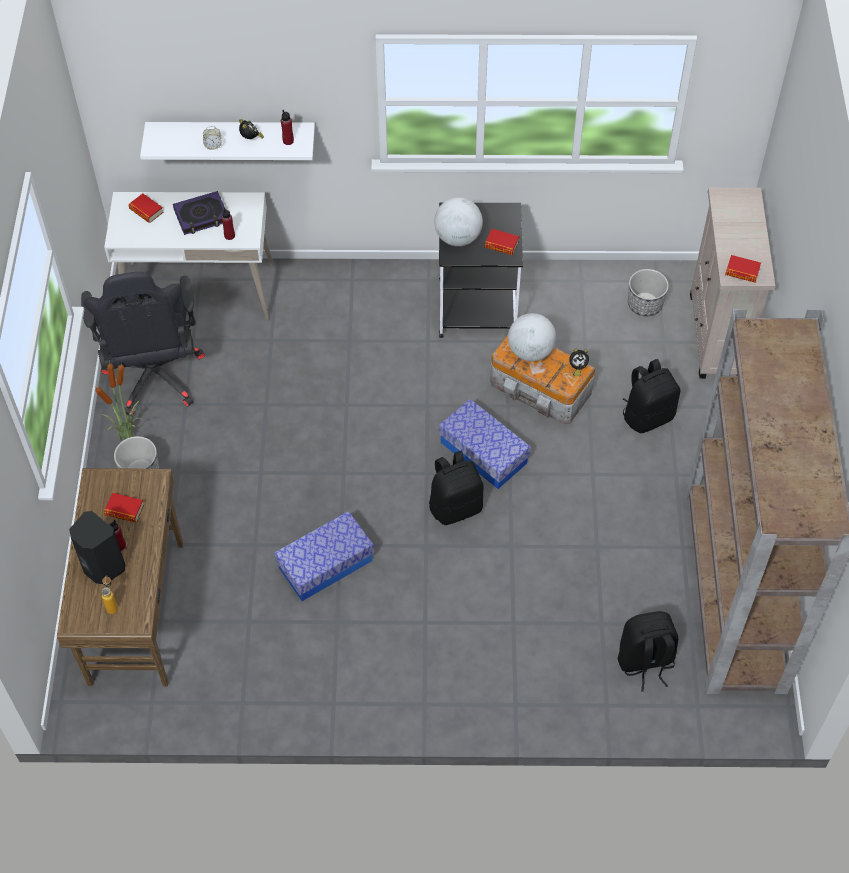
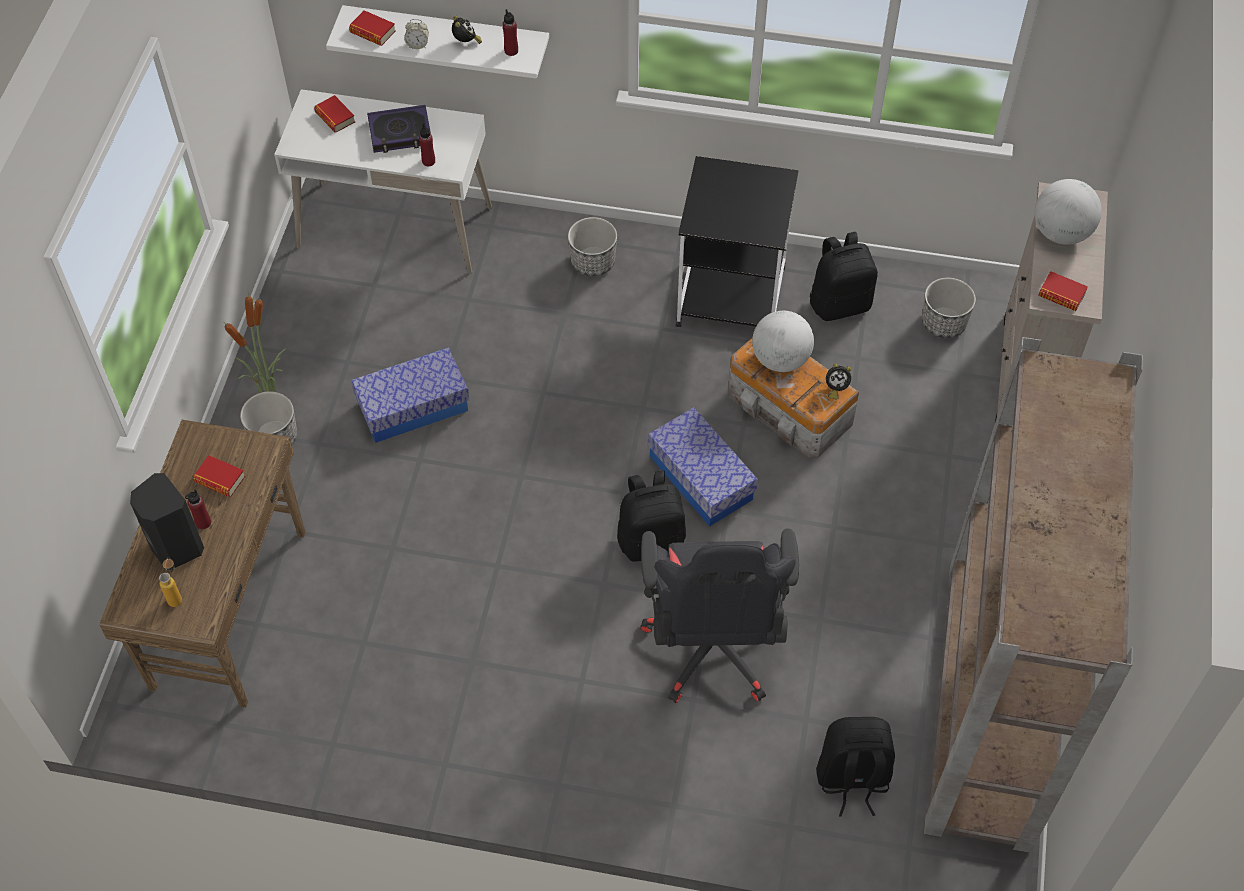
camera: 10 degrees right, 0 degrees up
(154, 375) = (318, 321): black office chair -> black office chair (713, 644)
(325, 564) = (473, 587): storage box -> storage box (413, 407)
(363, 296) = (593, 262): none -> planter
(458, 238) = (709, 202): globe -> globe (1060, 233)
(501, 244) = (762, 219): book -> book (372, 32)
(647, 415) = (919, 463): black backpack -> black backpack (840, 303)

